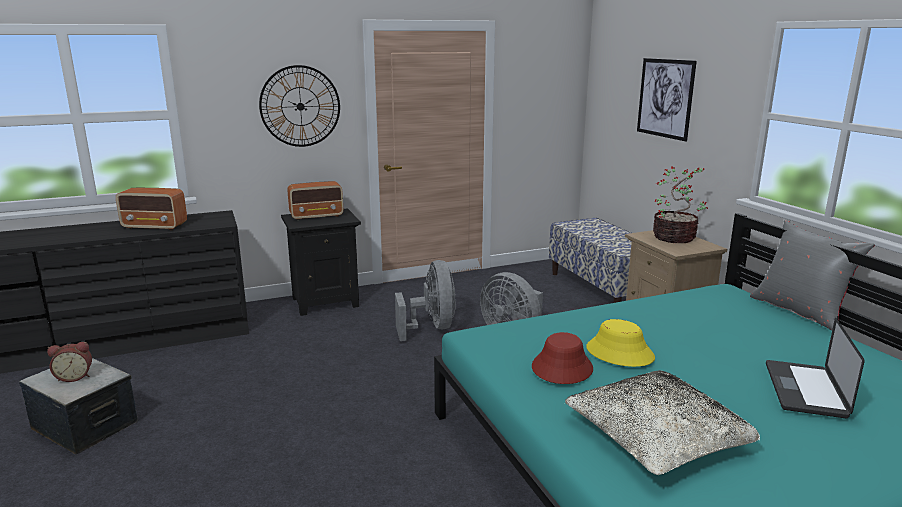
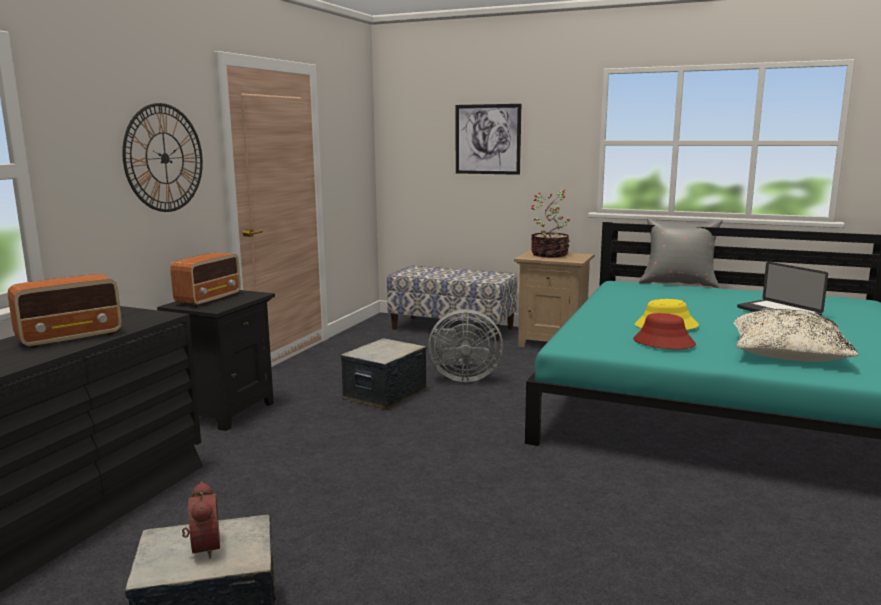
camera: 45 degrees left, 5 degrees down
(74, 377) = (202, 547): alarm clock -> alarm clock turned 45 degrees counterclockwise
(431, 328) = (384, 394): grey fan -> storage box

